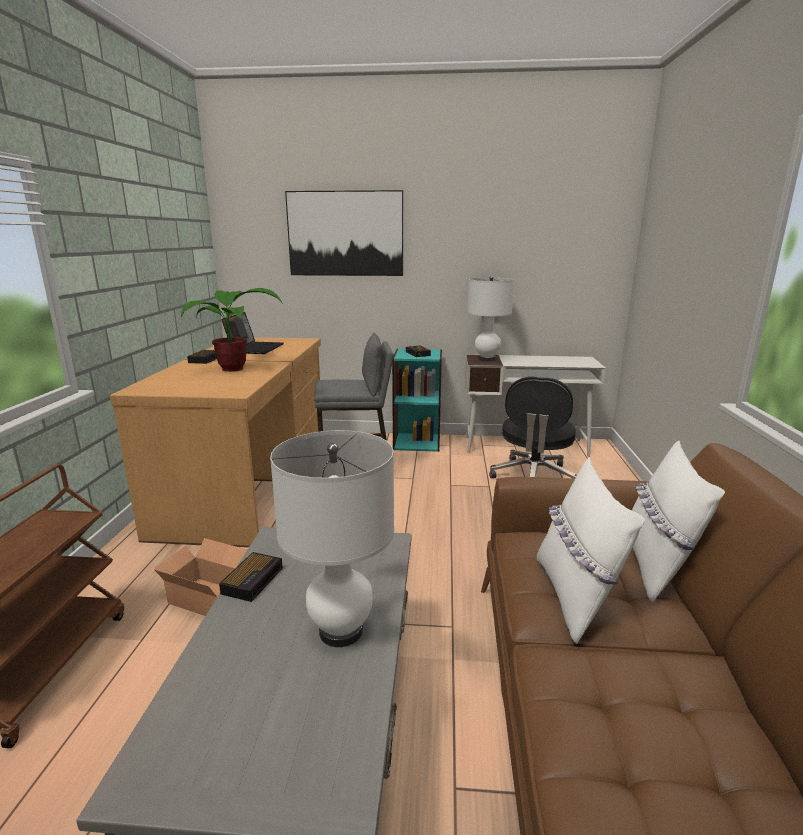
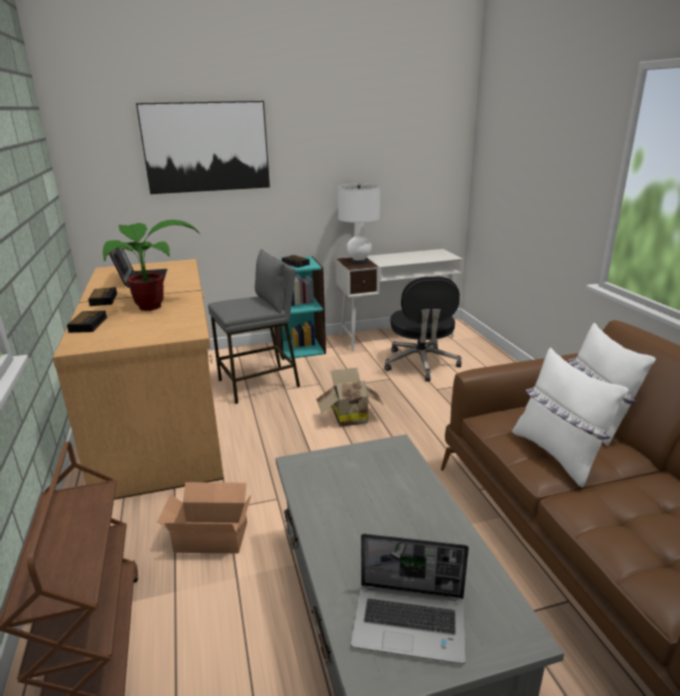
camera: 20 degrees left, 5 degrees up
(231, 736) = (411, 622): none -> laptop
(253, 579) = (313, 504): alarm clock -> alarm clock (88, 324)
(340, 631) = (421, 525): white table lamp -> none
(419, 515) = (348, 417): none -> cardboard box

